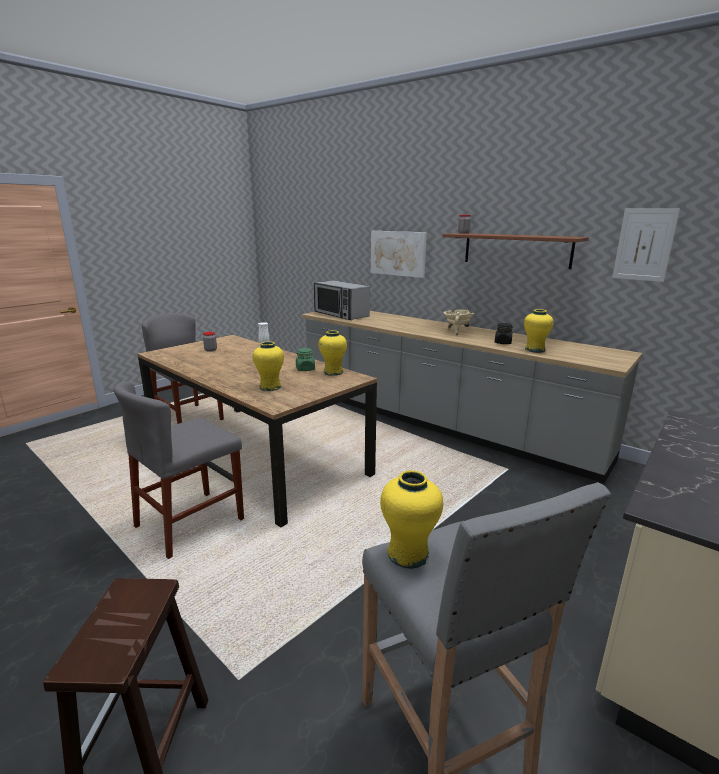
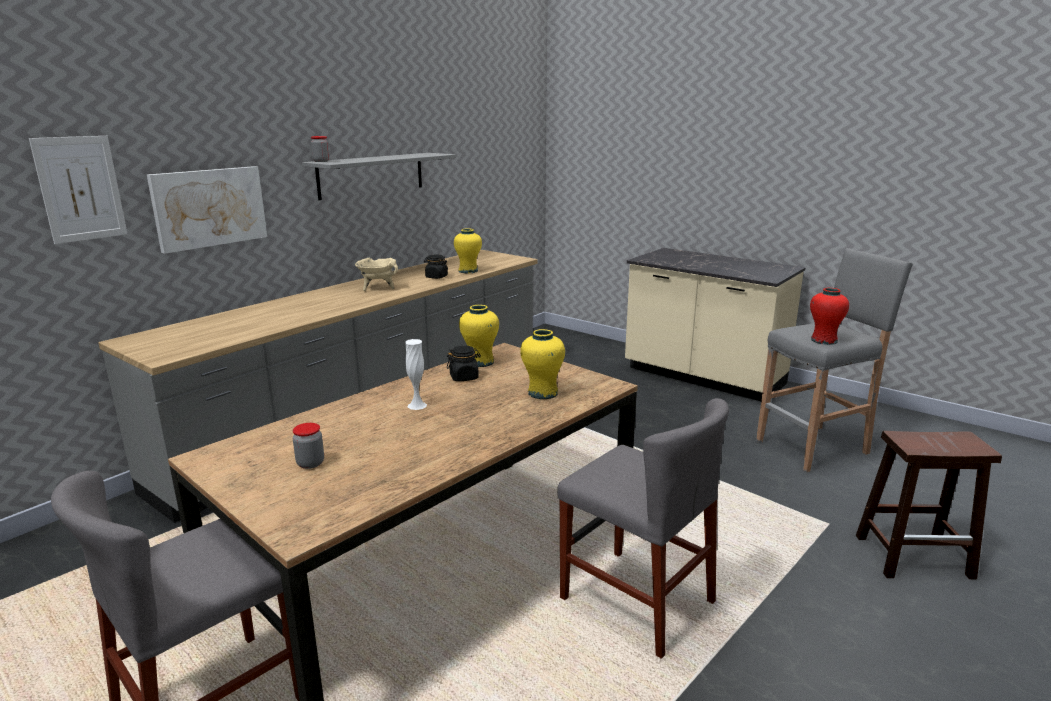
camera: 90 degrees left, 0 degrees up
(305, 369) = (464, 377): green jar -> black jar
(341, 314) = (197, 339): microwave -> none
(408, 553) = (823, 340): yellow vase -> red vase
(516, 250) = (372, 175): brown shelf -> grey shelf
(644, 245) = (463, 155): picture -> picture (80, 189)

